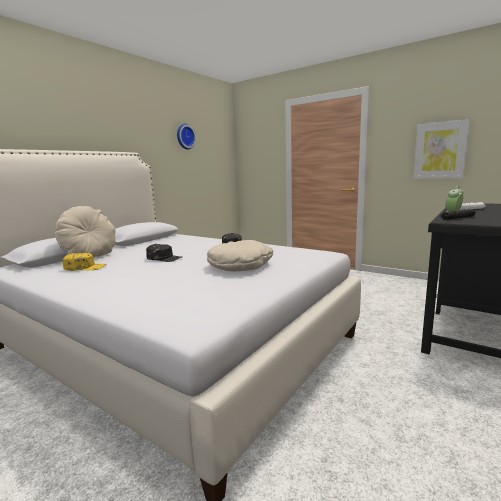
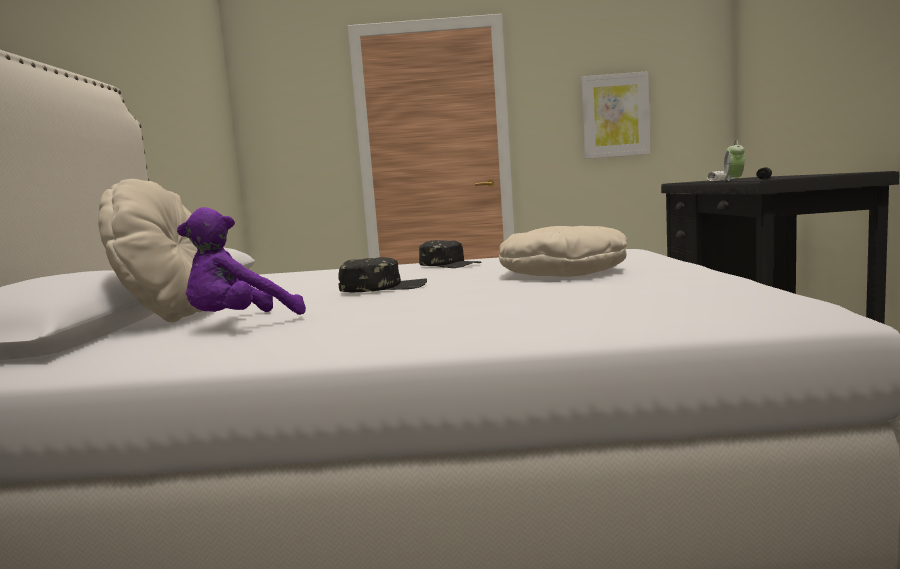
camera: 35 degrees left, 5 degrees down
(86, 267) = (240, 324): yellow cap -> purple plush toy
(184, 136) = (167, 72): wall clock -> none

